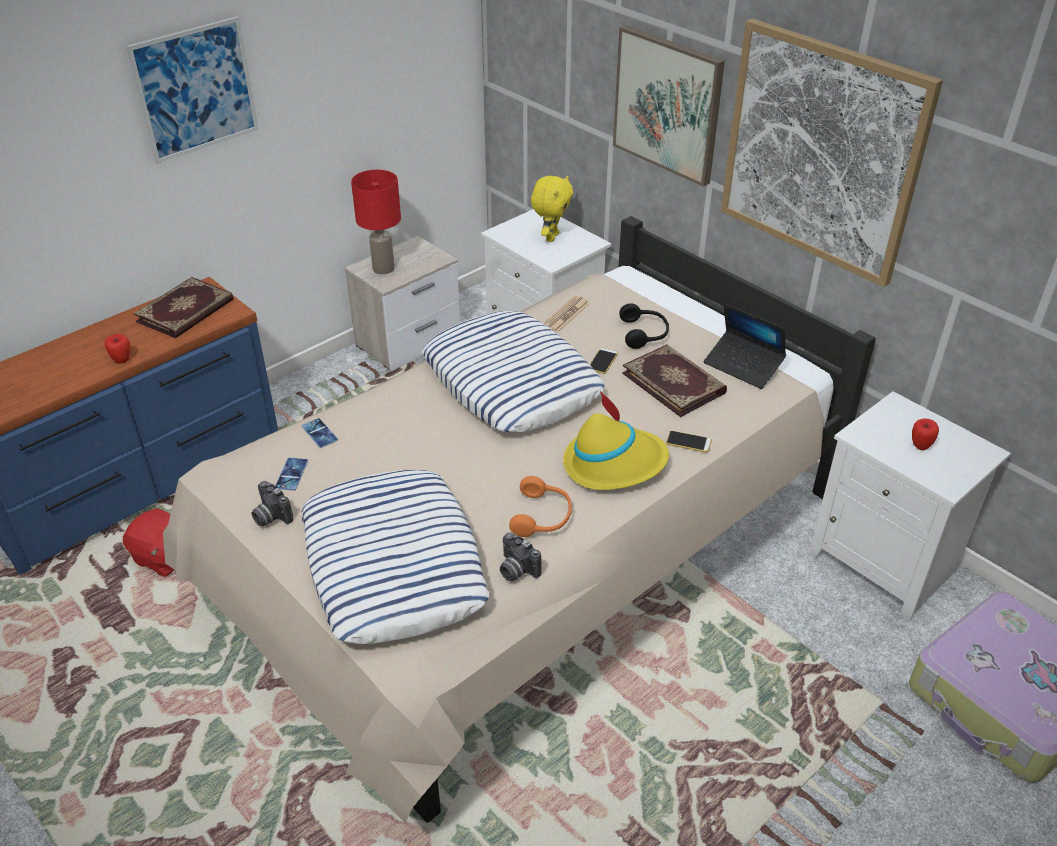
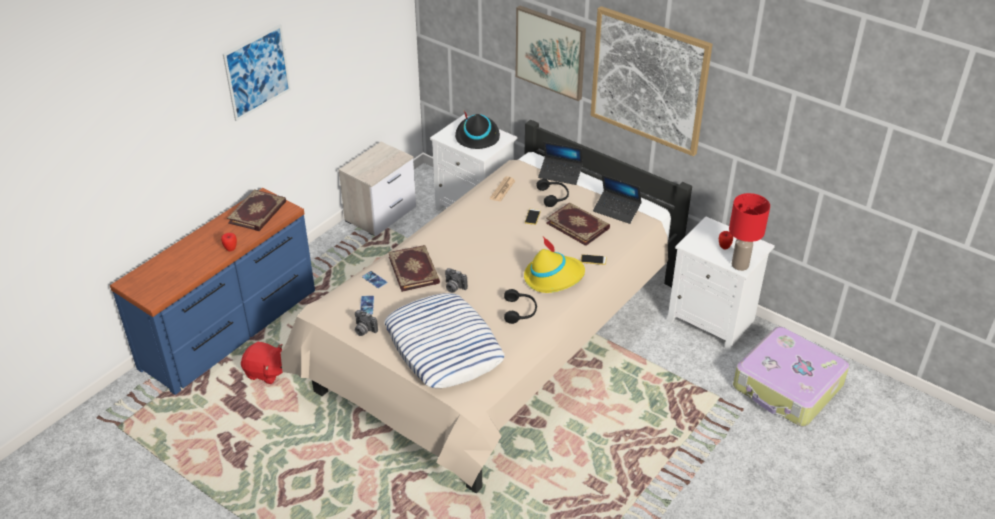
camera: 10 degrees left, 0 degrees up
(383, 268) = (365, 167): red table lamp -> red table lamp (739, 265)
(389, 425) = (415, 270): none -> book
(512, 382) = (481, 236): pillow -> none
(515, 570) = (513, 341): camera -> camera (453, 287)
(542, 517) = (520, 311): orange headphones -> black headphones
(551, 237) = (477, 136): yellow plush toy -> black hat
(662, 301) = (560, 174): none -> laptop

